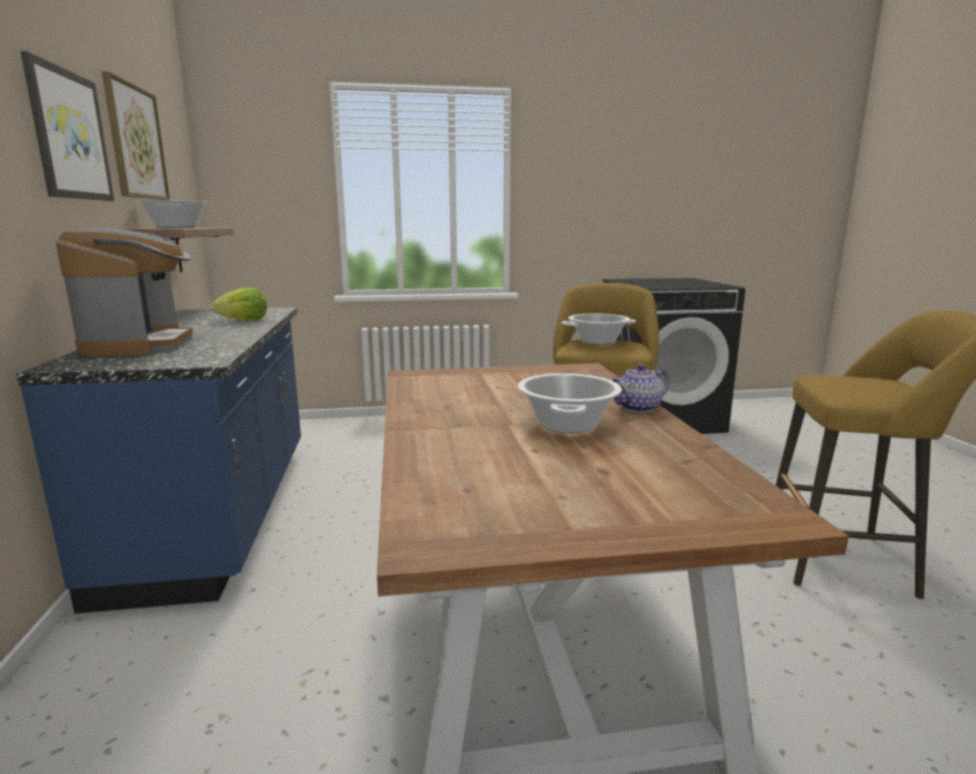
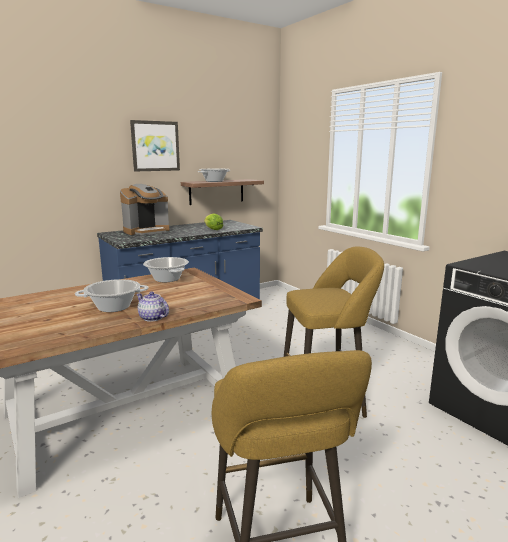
camera: 65 degrees right, 0 degrees up
(136, 142) = (212, 141): picture -> none
(597, 341) = (329, 292): cooking pot -> cooking pot (167, 279)

